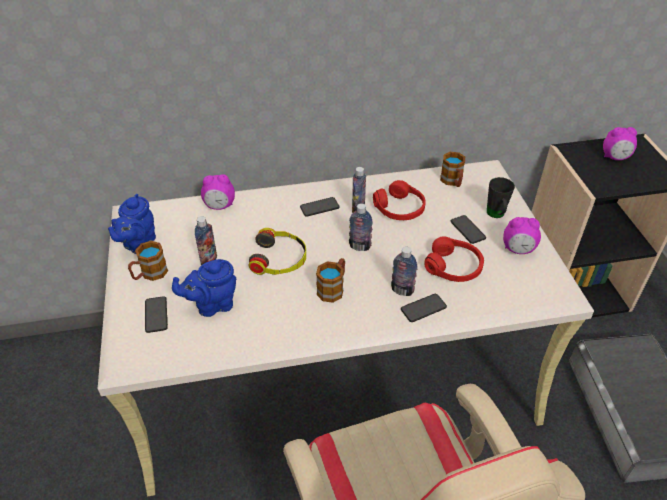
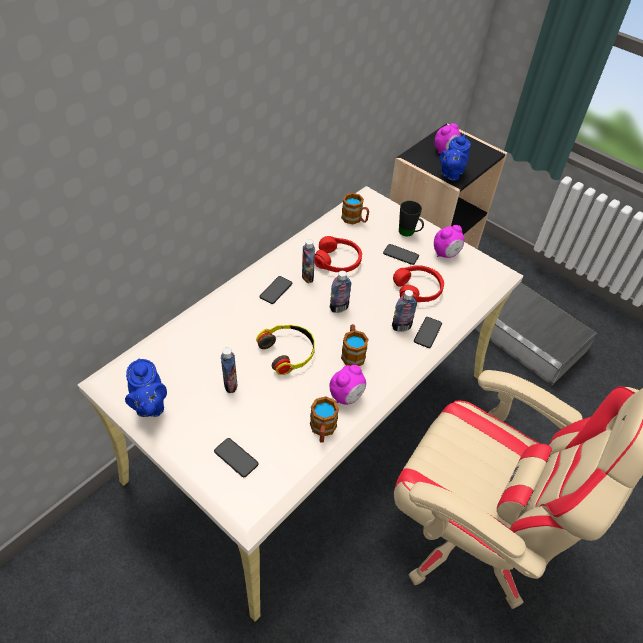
camera: 40 degrees left, 5 degrees up
(149, 274) = (191, 427): mug -> mug (322, 430)
(212, 305) = (274, 421): blue teapot -> blue teapot (451, 174)
(220, 206) = (189, 332): alarm clock -> alarm clock (346, 396)

